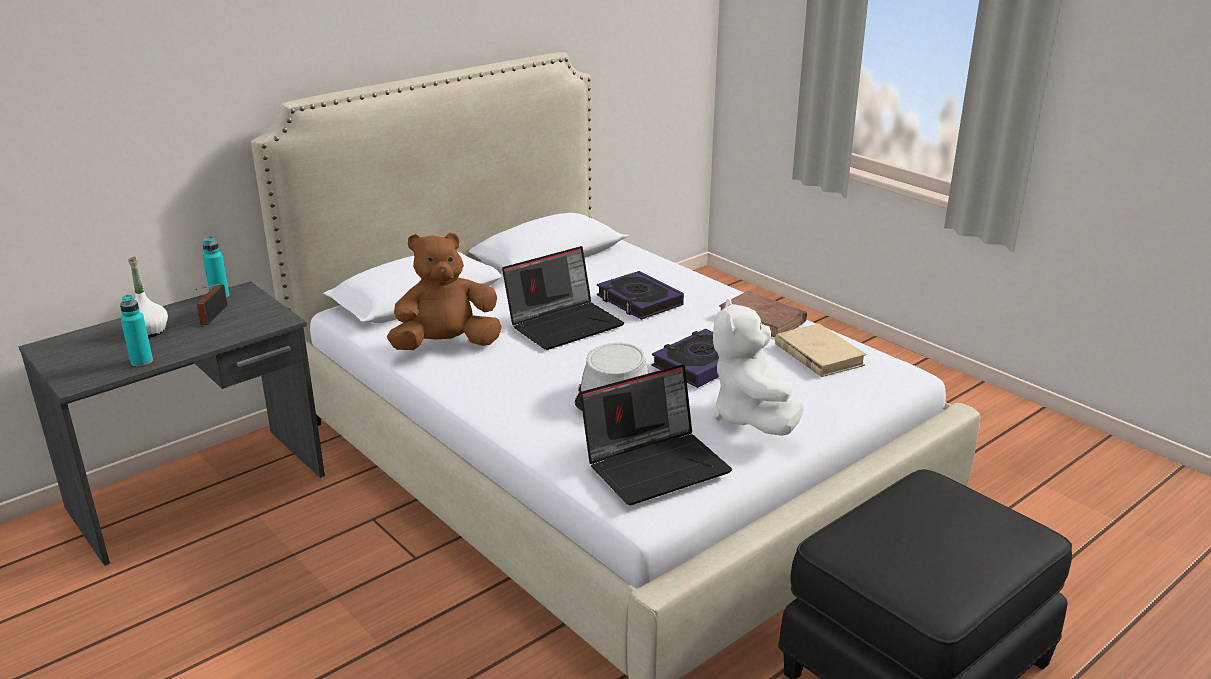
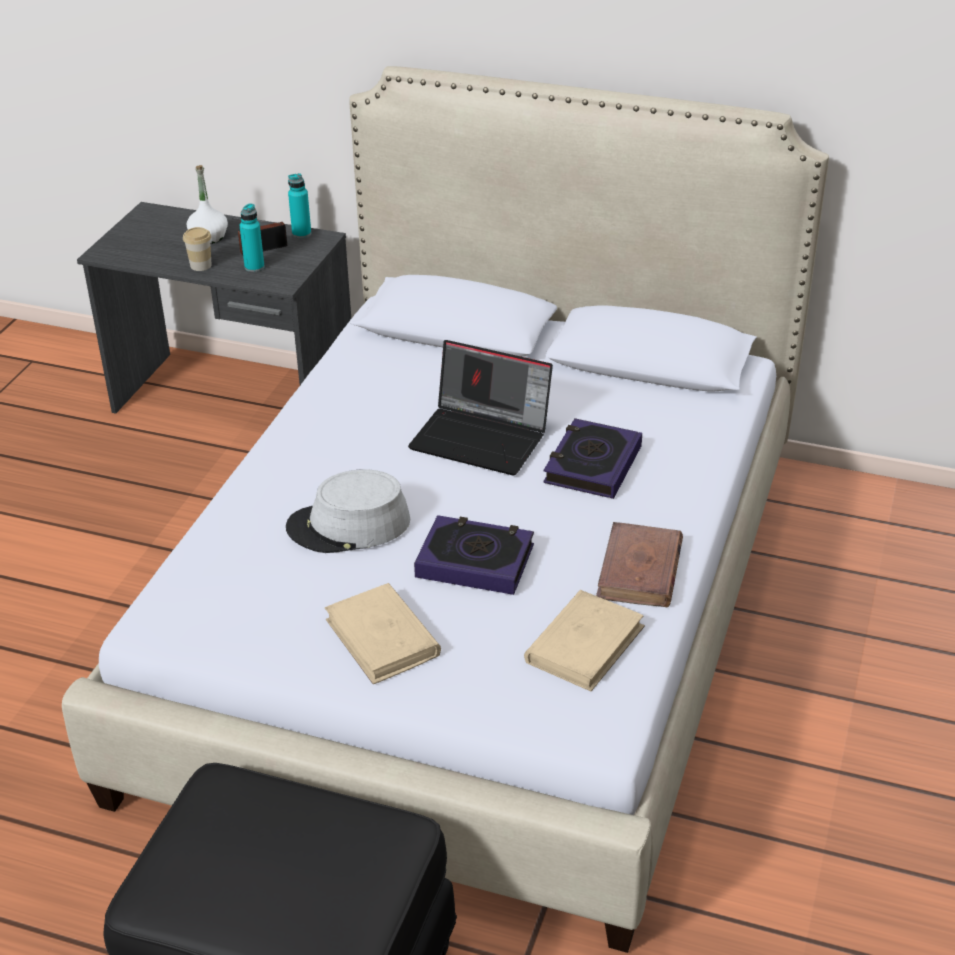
camera: 60 degrees right, 10 degrees up
(142, 361) = (157, 260): turquoise bottle -> turquoise bottle (254, 267)
(189, 345) = (201, 265): none -> cup
(446, 345) = (370, 389): brown plush toy -> none
(656, 464) = (231, 602): laptop -> none
(752, 417) = (382, 638): white plush toy -> beige book

